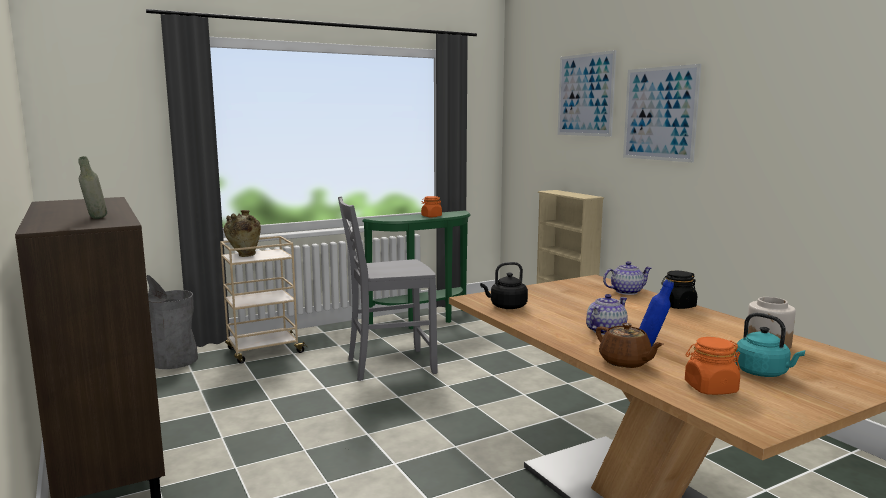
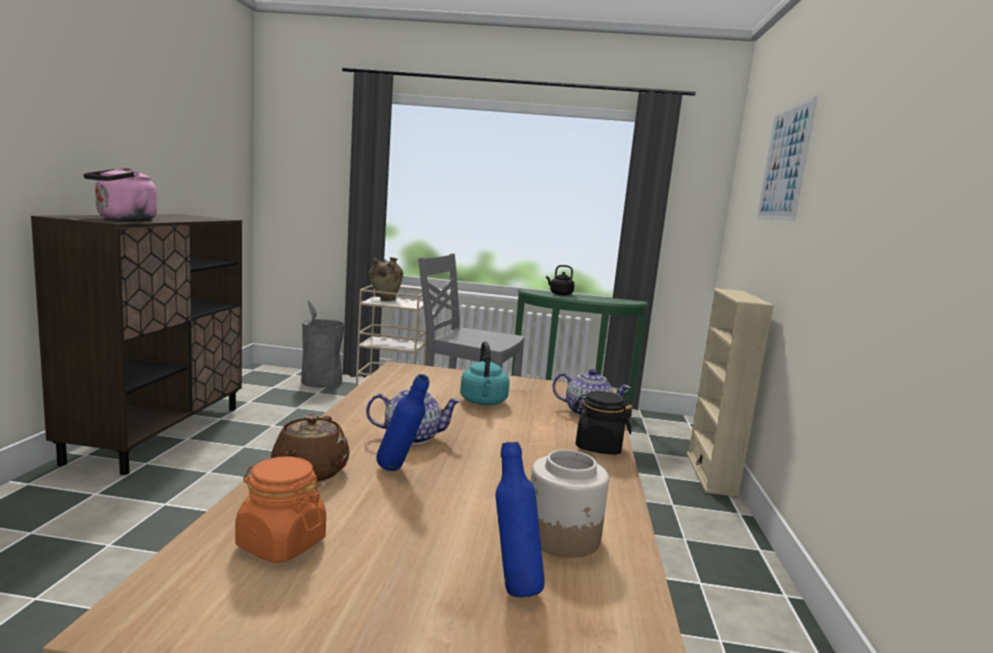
camera: 35 degrees right, 0 degrees up
(95, 219) = (123, 219): grey bottle -> pink kettle
(431, 216) = (589, 298): orange jar -> none
(506, 307) = (403, 383): black kettle -> black kettle (559, 294)
(660, 114) = (838, 185): picture -> none
(763, 373) = (414, 564): turquoise kettle -> turquoise kettle (483, 402)
(802, 364) = (513, 585): none -> blue bottle

